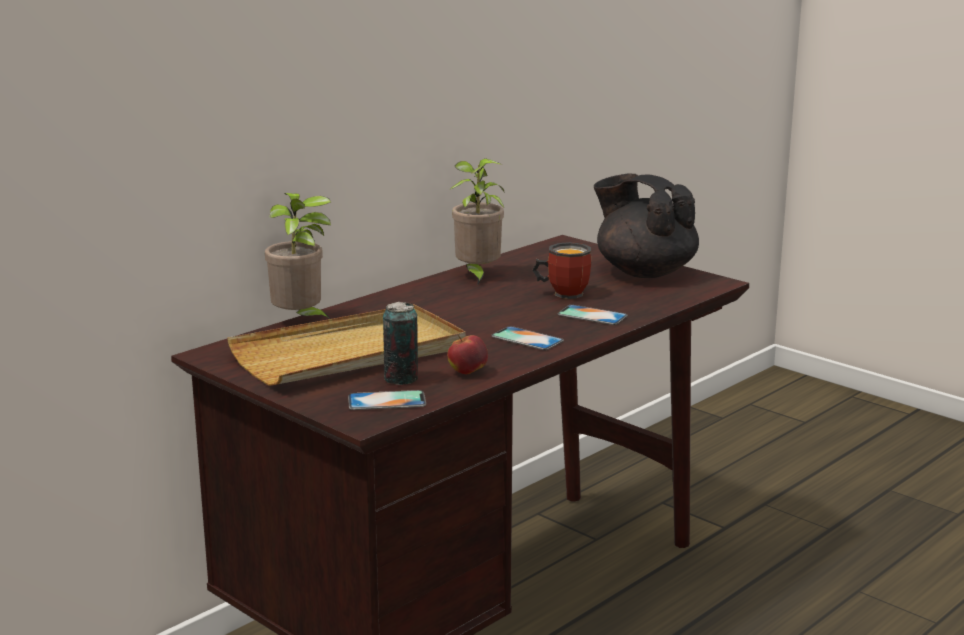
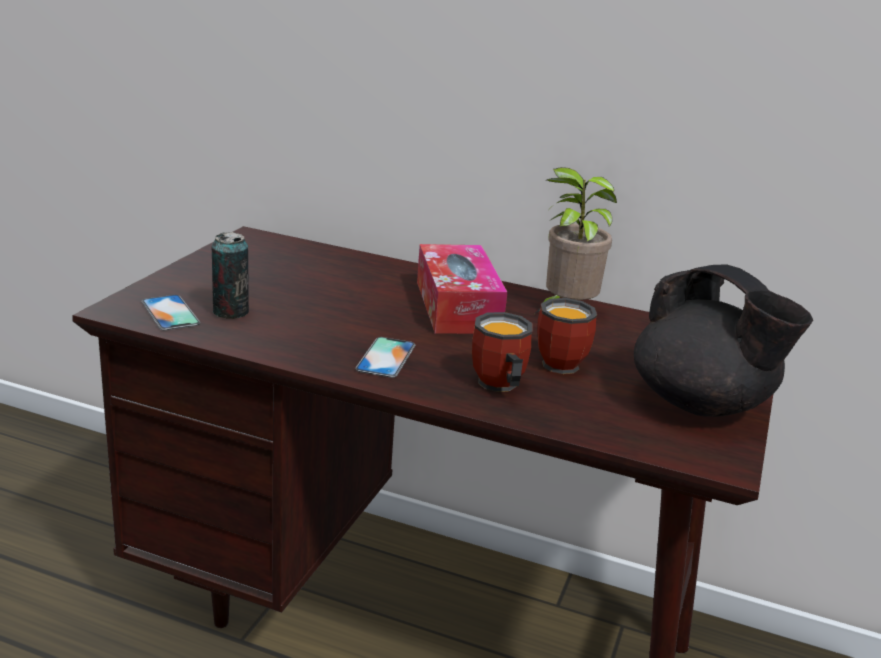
camera: 65 degrees right, 5 degrees up
(300, 322) = (354, 255): potted plant -> none
(351, 353) = (285, 284): beige tray -> none
(445, 305) = (457, 306): none -> tissue box
(468, 372) = (265, 339): apple -> none
(592, 315) = (496, 386): phone -> mug
(644, 272) = (701, 405): black teapot -> black teapot turned 120 degrees clockwise

